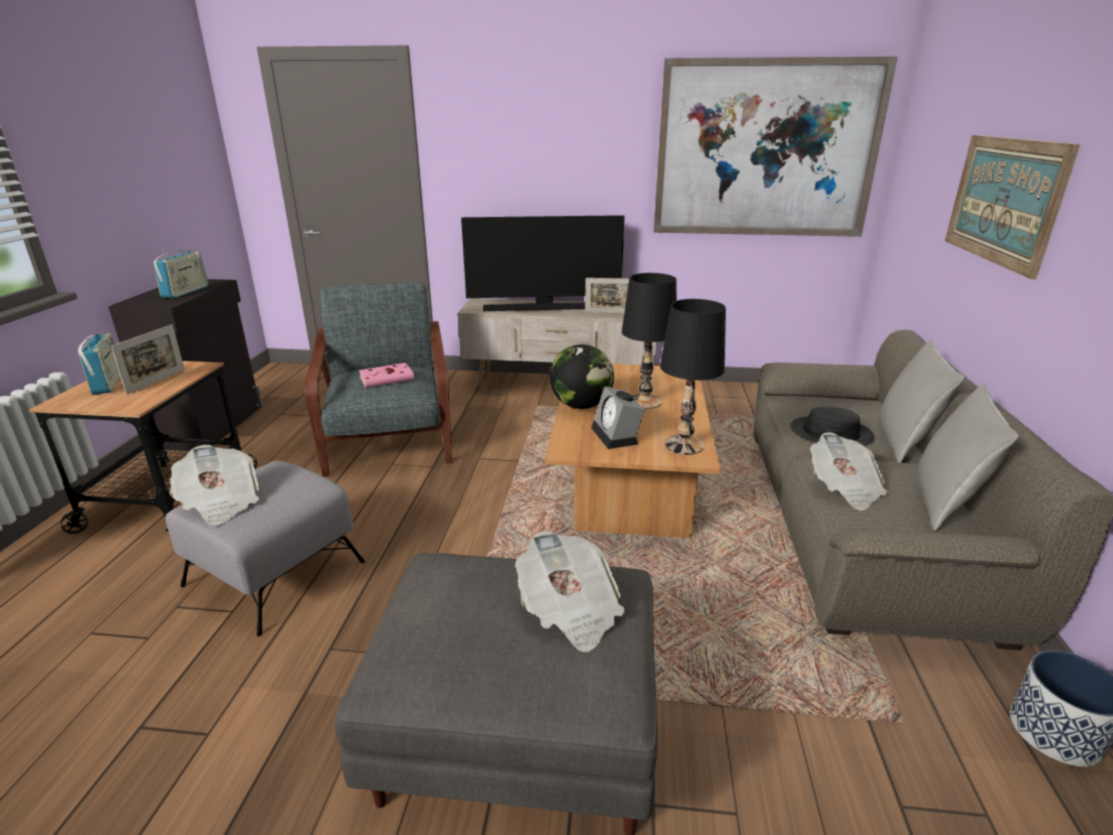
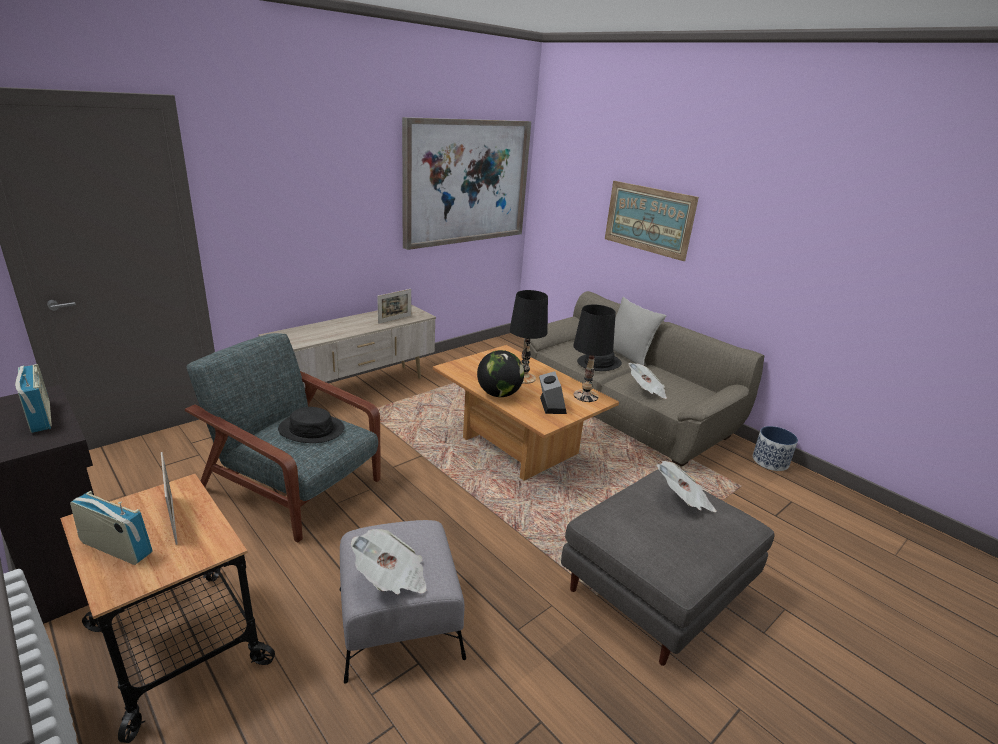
camera: 50 degrees left, 0 degrees up
(388, 378) = (311, 429): pink book -> black hat
(544, 307) = (341, 327): television -> none
(617, 436) = (550, 405): alarm clock -> alarm clock turned 120 degrees counterclockwise
(945, 503) = (681, 381): grey pillow -> none

